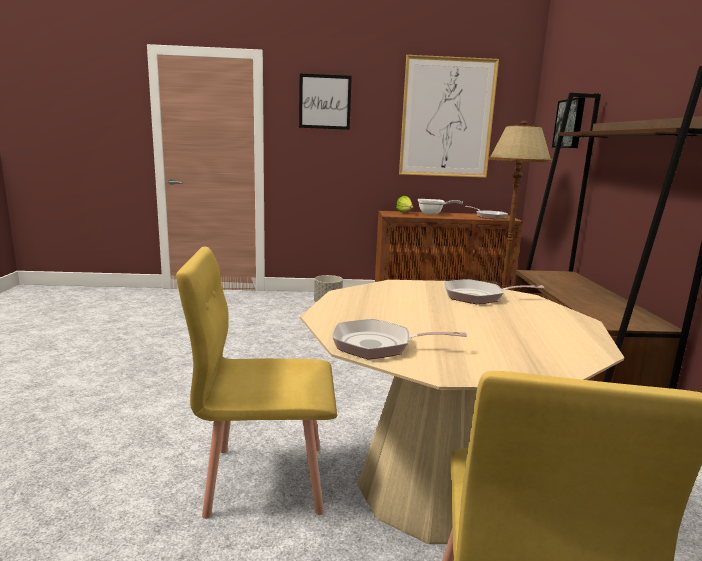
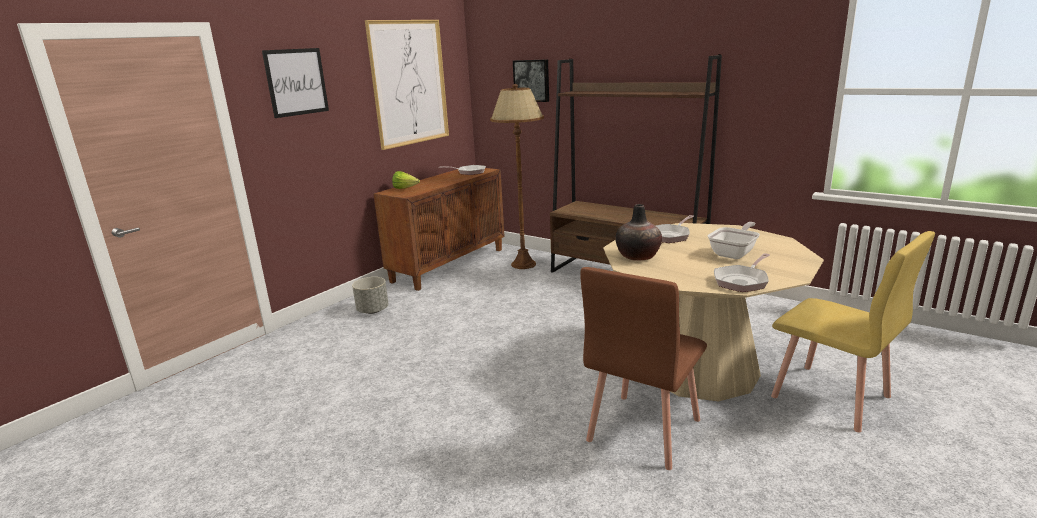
camera: 50 degrees left, 5 degrees up
(265, 478) = (642, 430): yellow chair -> brown chair
(383, 293) = (638, 256): none -> vase
(433, 213) = (426, 182): frying pan -> frying pan (734, 253)

